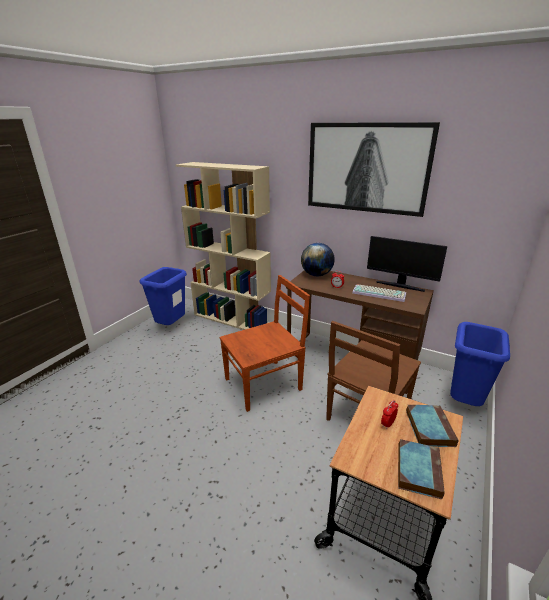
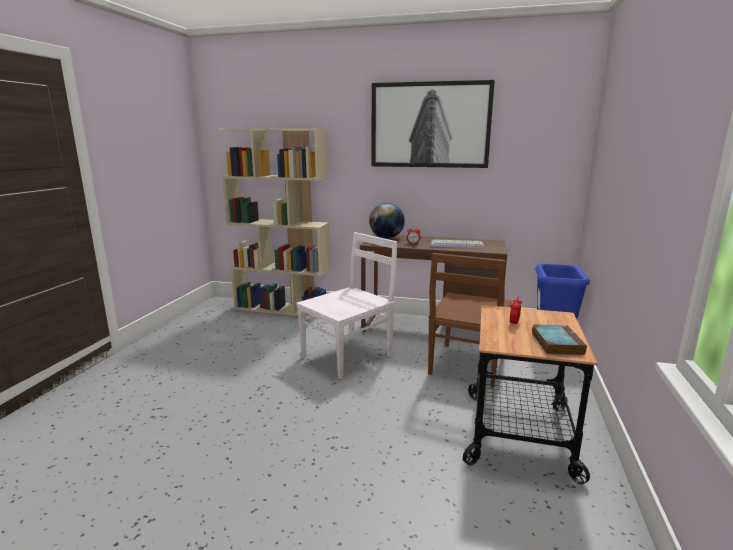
camera: 15 degrees left, 10 degrees down
(171, 326) = (210, 321): blue trash can -> none
(265, 384) = (348, 355): brown chair -> white chair
(400, 285) = (473, 239): monitor -> none
(428, 427) = (549, 321): book -> none

